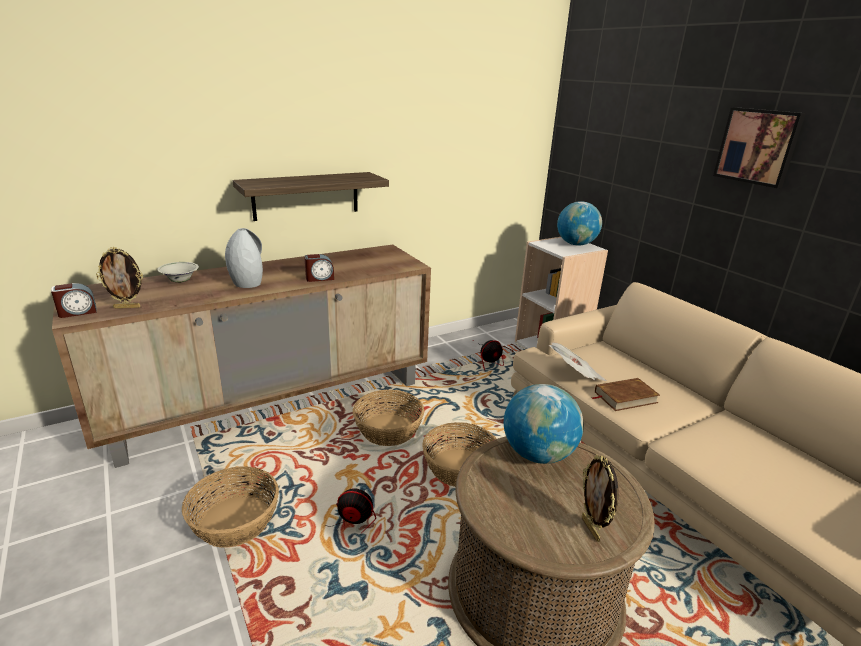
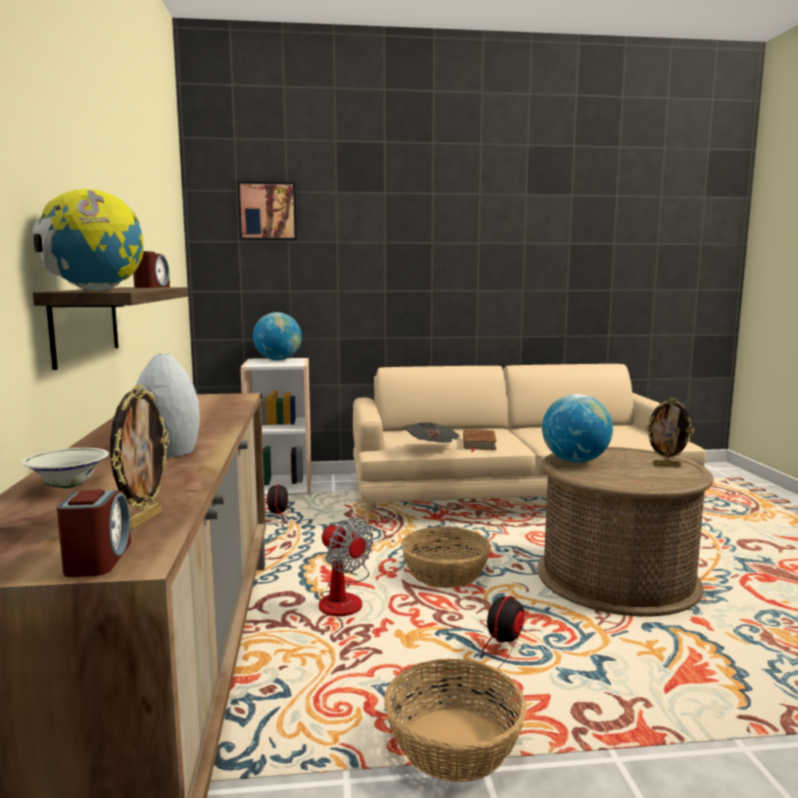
camera: 65 degrees left, 15 degrees down
(260, 182) = (95, 290): none -> globe
(319, 278) = (215, 425): alarm clock -> alarm clock (152, 287)
(389, 429) = (344, 598): basket -> fan
(758, 146) = (429, 234): picture -> picture (268, 211)

